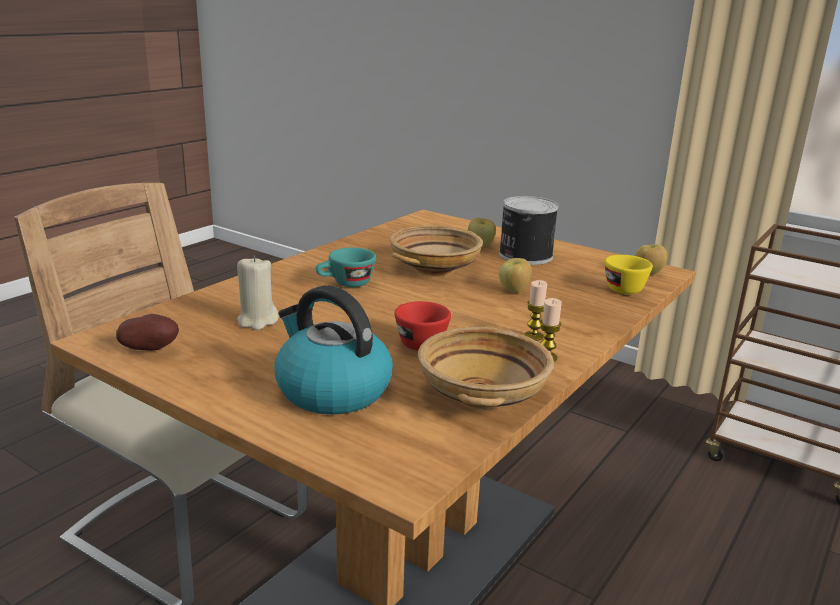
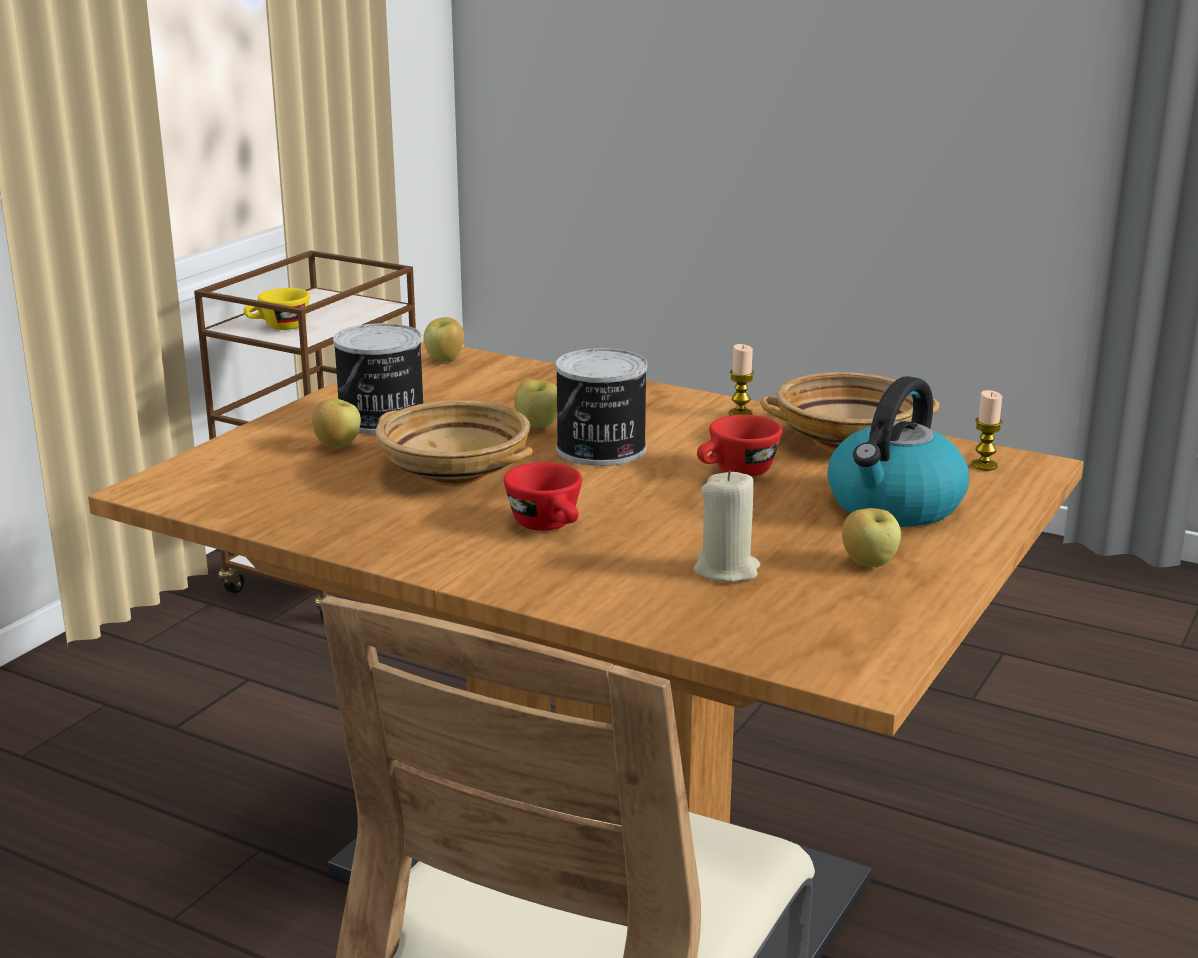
camera: 95 degrees left, 0 degrees up
(151, 349) = (866, 626): potato -> none
(236, 364) = (869, 564): none -> apple
(346, 284) = (550, 526): turquoise cup -> red cup
(468, 304) = (600, 449): none -> can
(533, 336) = (686, 418): candle -> candle (984, 465)
(619, 287) = (504, 375): yellow cup -> yellow cup (278, 327)

